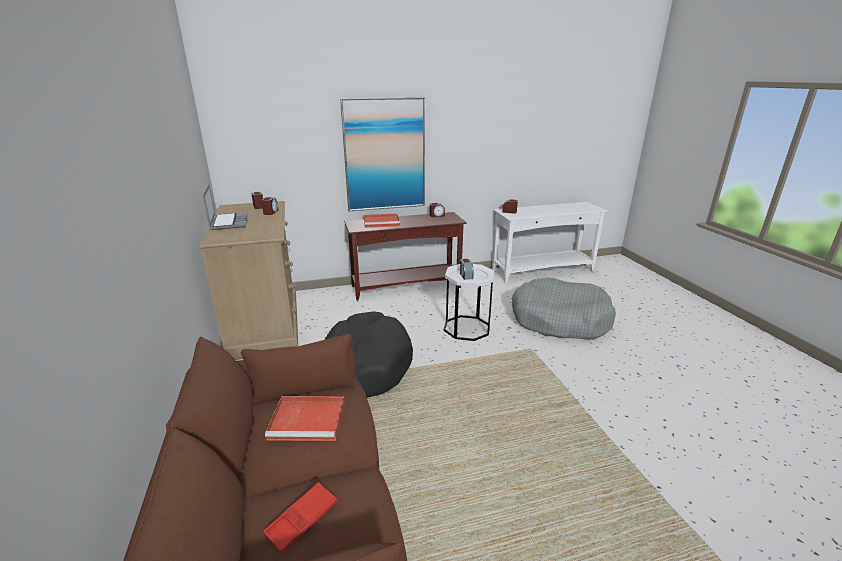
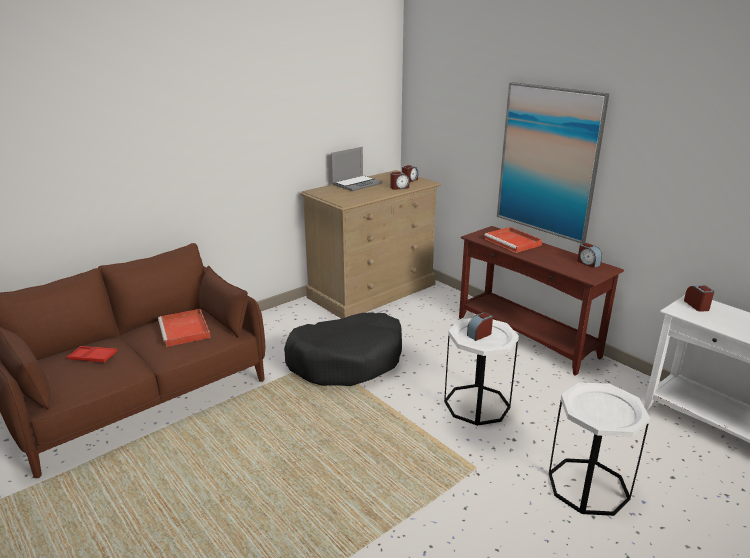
camera: 65 degrees right, 0 degrees up
(559, 320) = (588, 486): grey dog bed -> white side table

